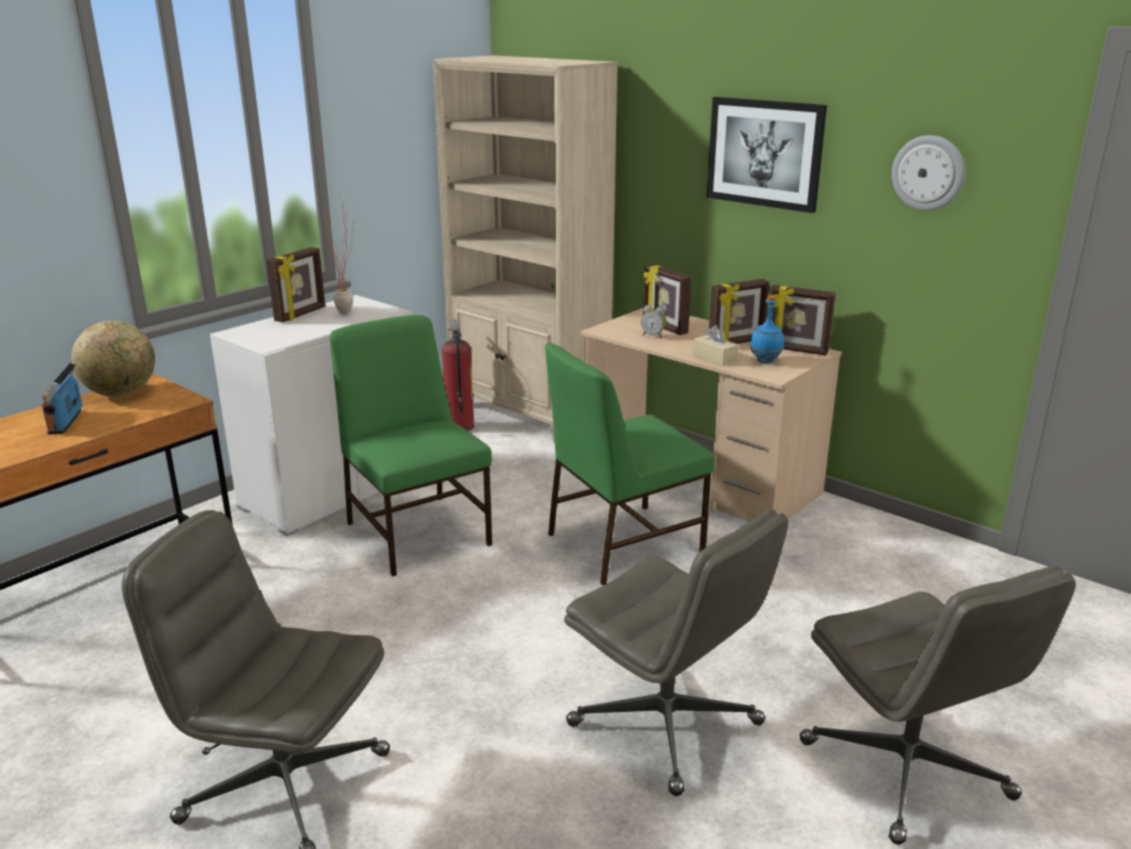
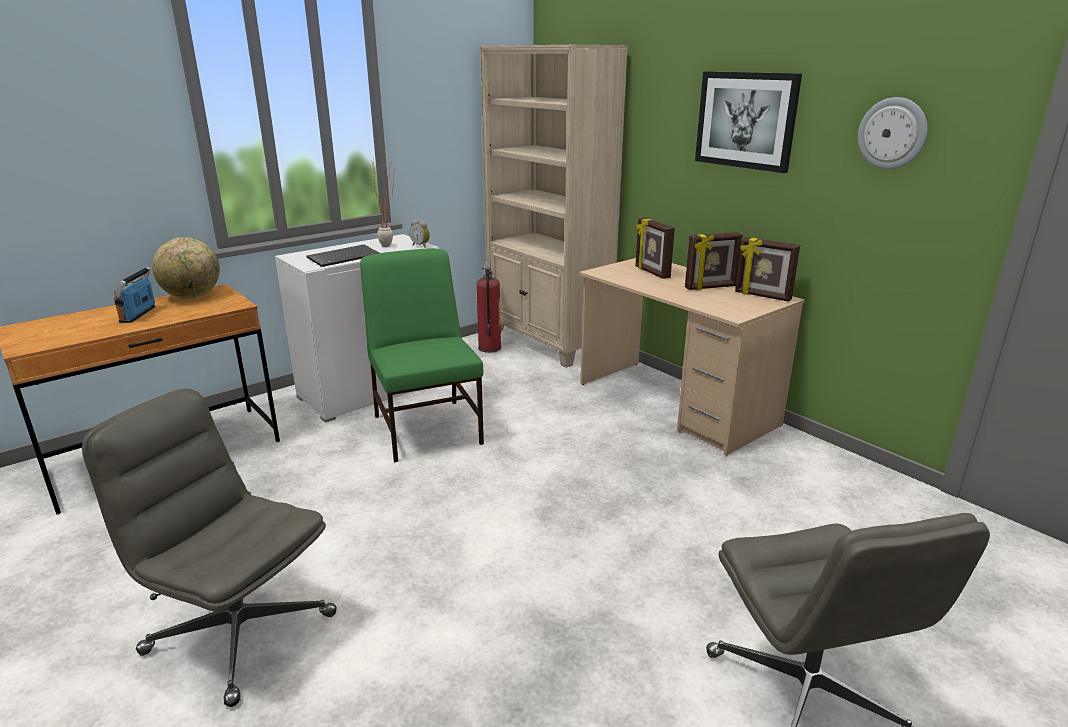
camera: 10 degrees right, 0 degrees up
(300, 331) = (344, 257): none -> keyboard
(301, 314) = (352, 245): picture frame -> none
(622, 543) = (592, 452): green chair -> none
(653, 336) = (639, 278): alarm clock -> alarm clock (421, 246)
(667, 725) = (586, 620): grey office chair -> none
(714, 358) = (686, 298): beige tissue box -> none
(765, 361) = (731, 303): blue bottle -> none

